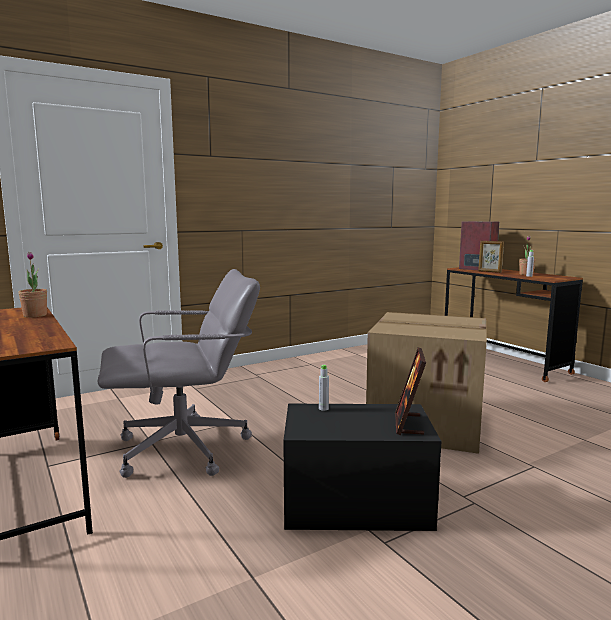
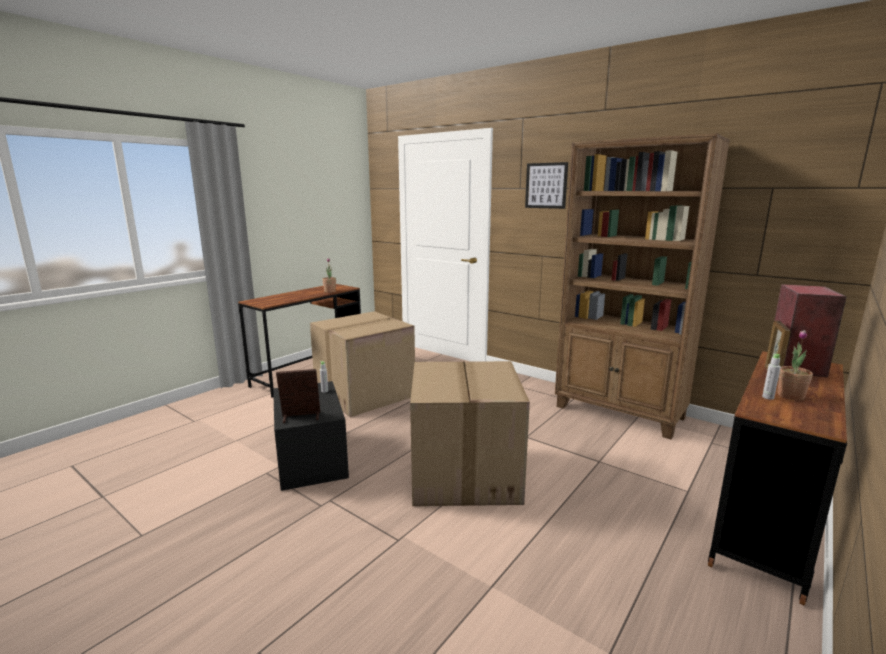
camera: 70 degrees right, 5 degrees up
(185, 449) = (364, 394): grey office chair -> cardboard box
(242, 155) = (546, 185): none -> picture
(347, 357) = (620, 413): none -> brown bookcase

